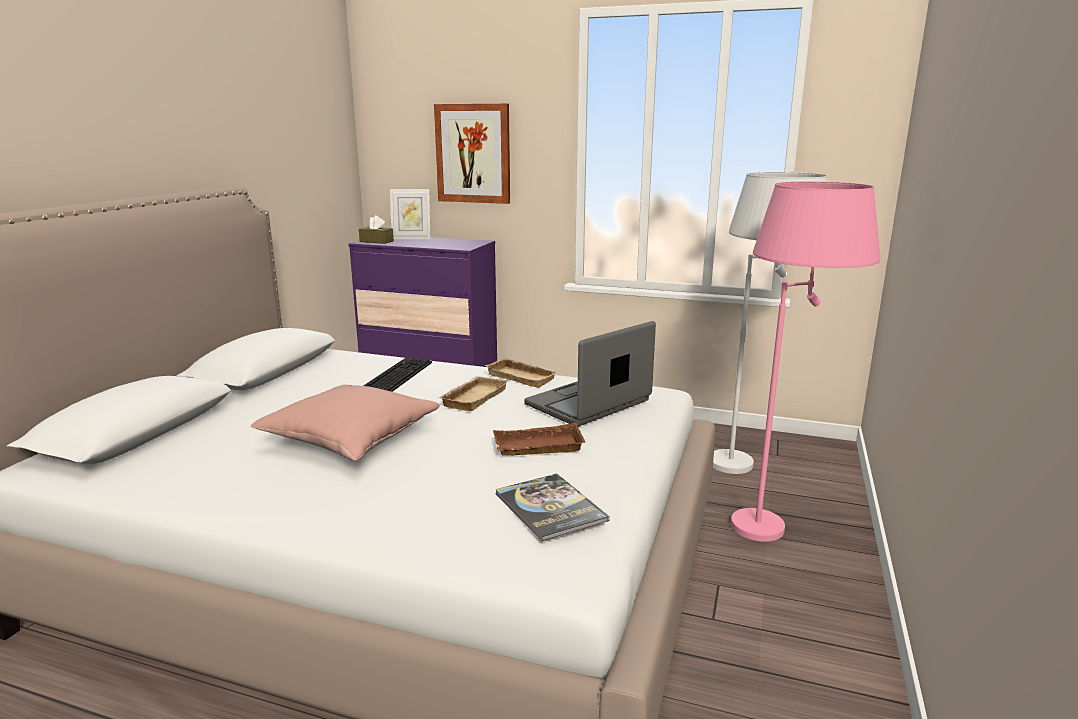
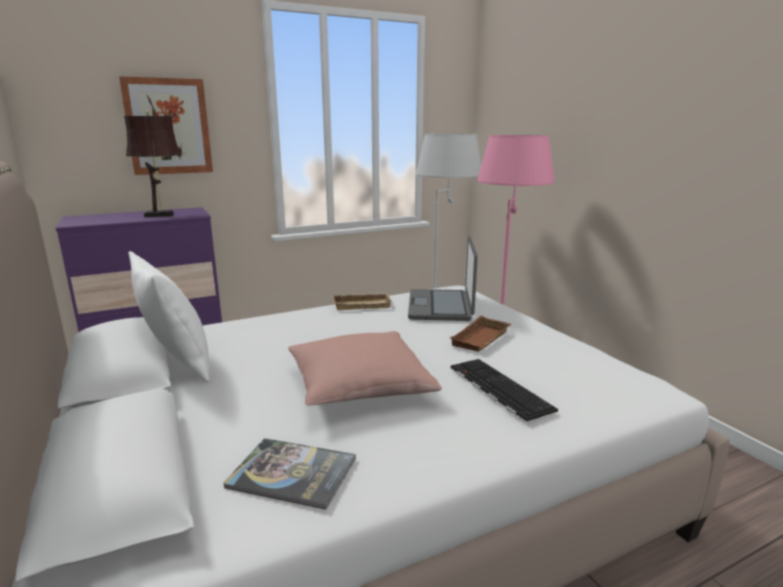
camera: 45 degrees left, 0 degrees up
(301, 376) = (177, 363): none -> white pillow
(376, 241) = (85, 222): brown tissue box -> none
(396, 375) = (267, 333): keyboard -> keyboard (497, 388)
(411, 238) = (114, 215): picture frame -> none
(439, 244) = (162, 215): none -> brown table lamp
(473, 397) = (365, 327): beige tray -> none
(550, 507) = (576, 364): book -> book (292, 473)

